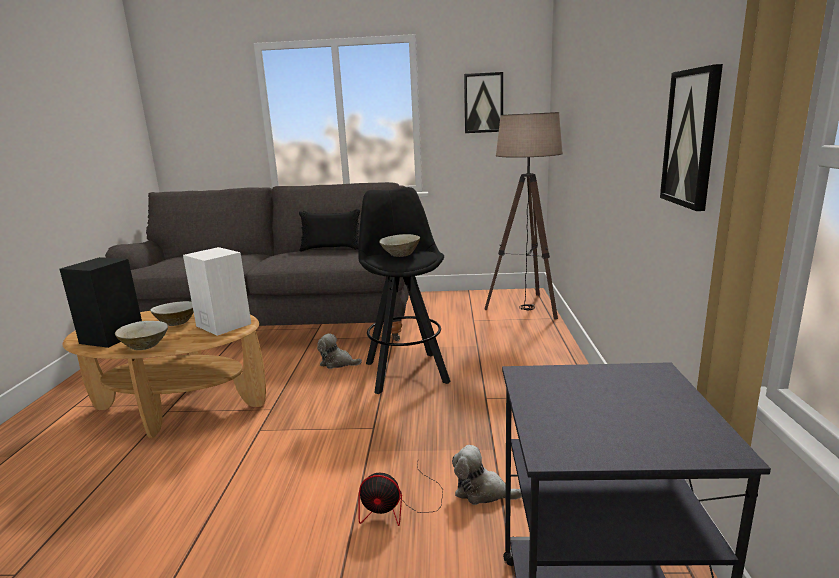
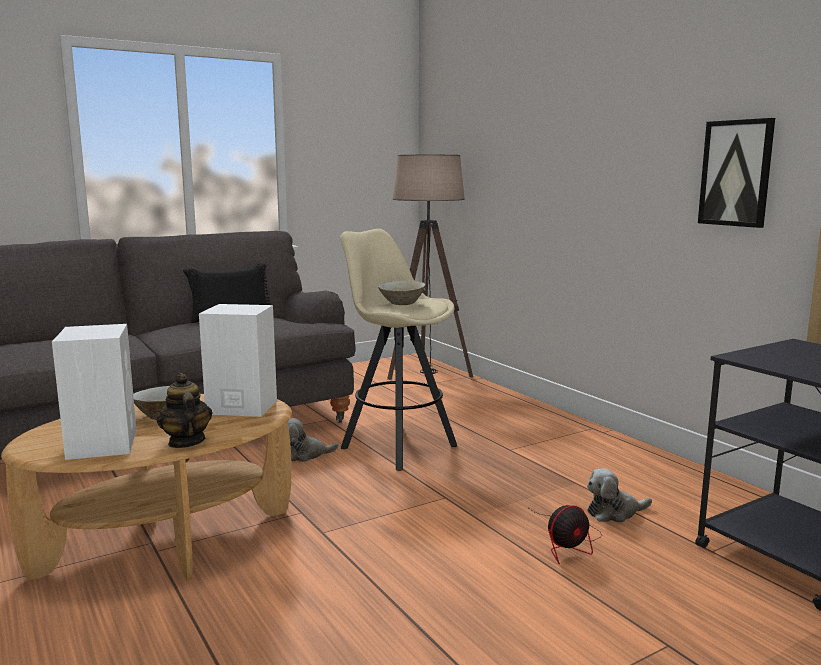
camera: 35 degrees left, 5 degrees down
(113, 336) = (103, 443): black speaker -> white speaker
(145, 346) = (186, 442): beige bowl -> teapot
(406, 371) = (396, 445): black stool -> beige stool
(483, 103) = (354, 141): picture -> none

